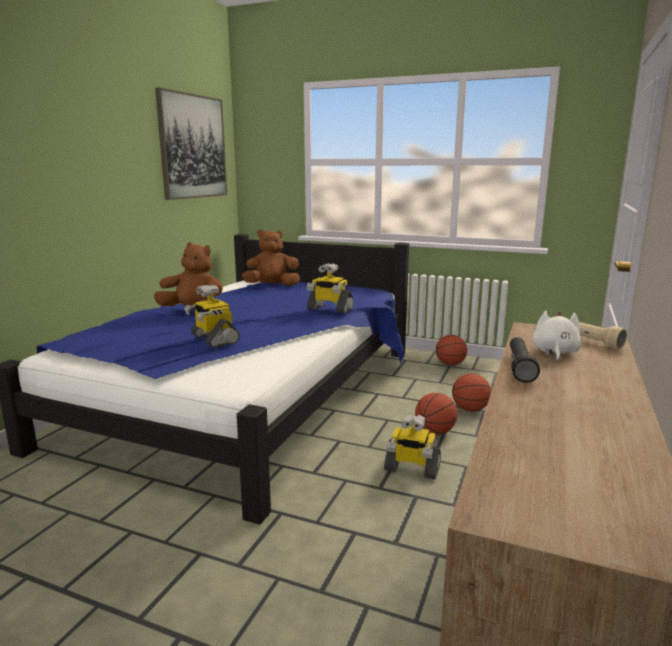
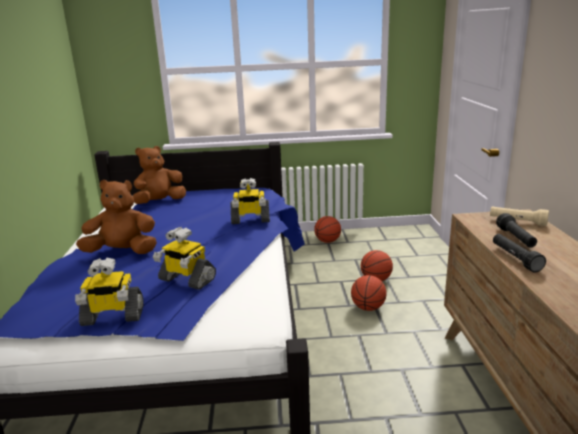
camera: 25 degrees left, 5 degrees up
(192, 147) = (45, 67): picture -> none
(411, 468) = (378, 346): toy robot -> toy robot (112, 316)
(554, 352) = (516, 238): white plush toy -> black flashlight

